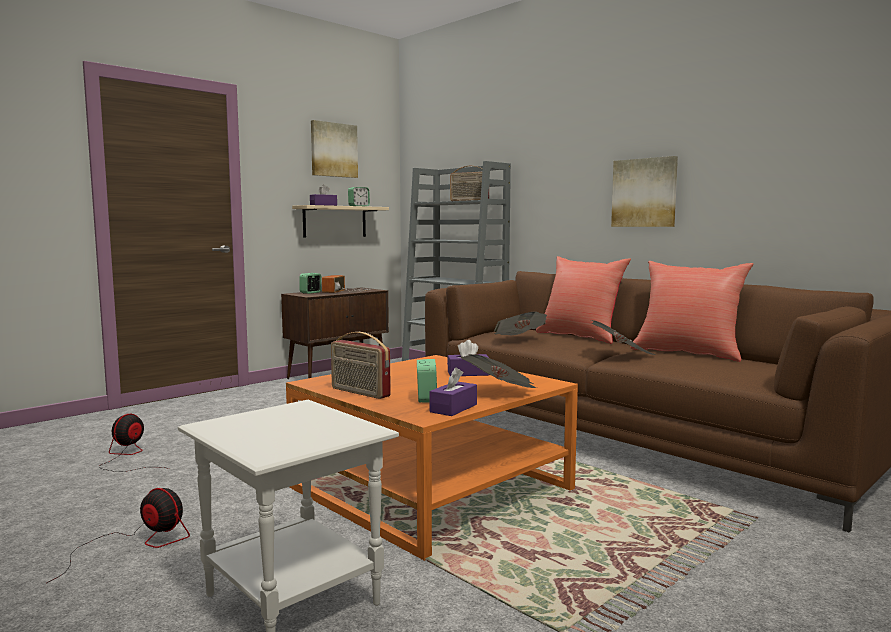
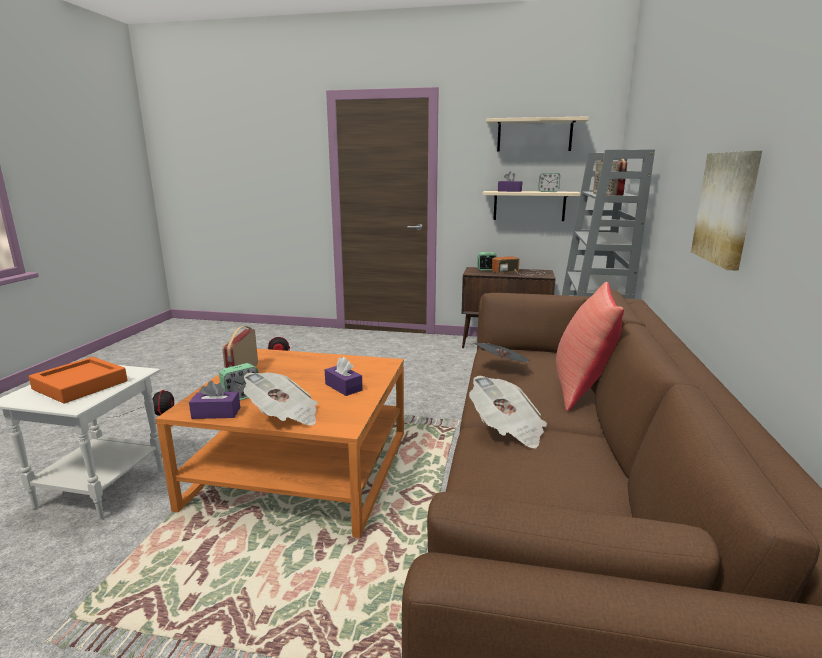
camera: 55 degrees right, 10 degrees up
(295, 426) = (80, 385): none -> orange tray
(333, 150) = (534, 135): picture -> beige shelf
(687, 353) = (597, 466): red pillow -> none

